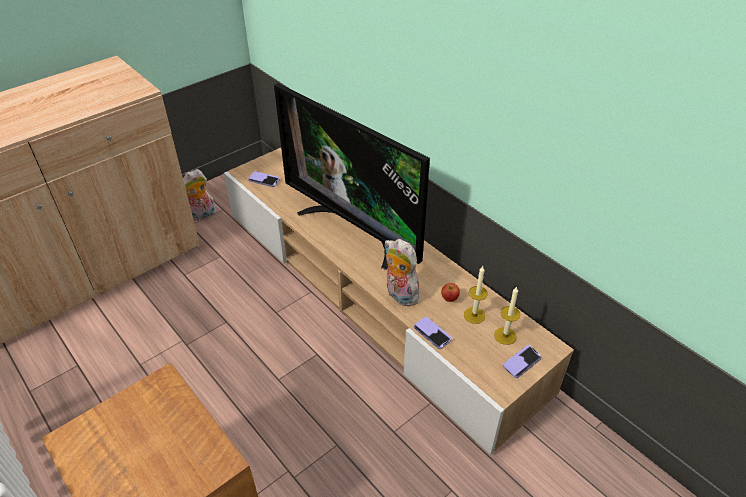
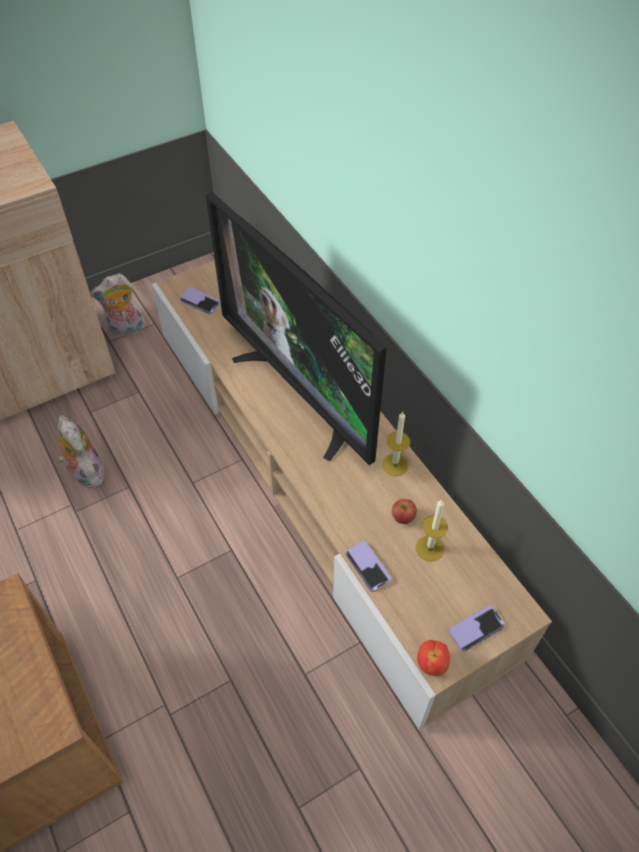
camera: 10 degrees right, 10 degrees up
(399, 295) = (338, 502): plush toy -> plush toy (85, 472)
(496, 390) = (431, 665): none -> apple
(505, 336) = (463, 586): candle -> candle (395, 465)

